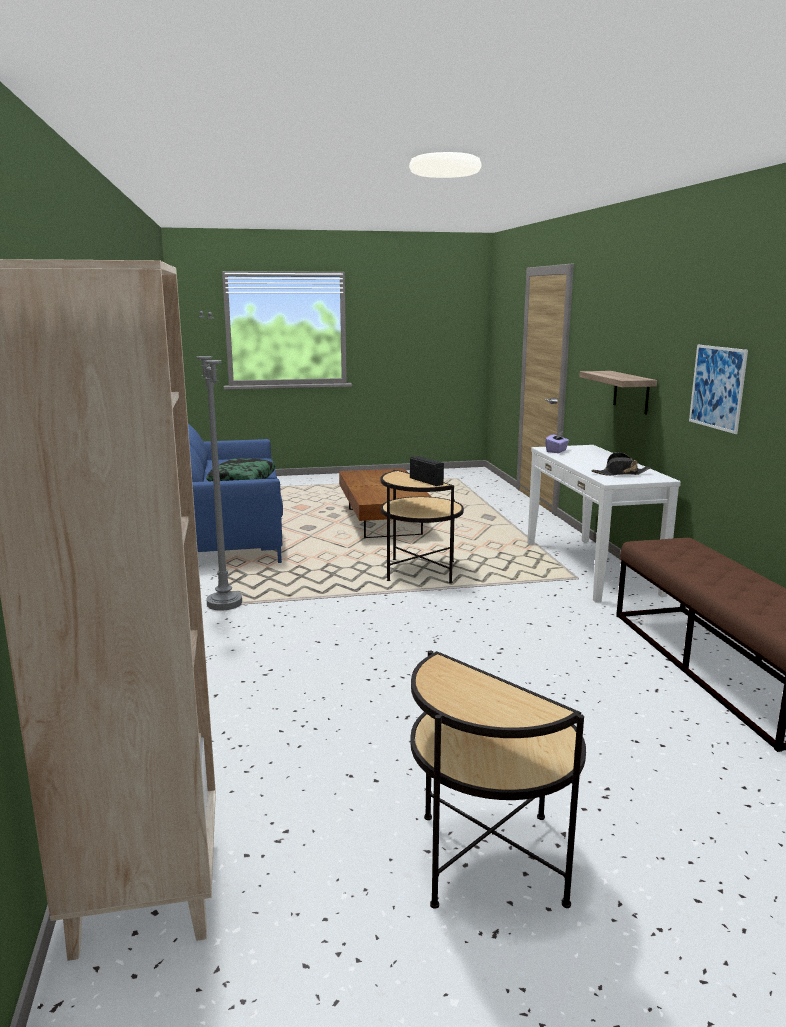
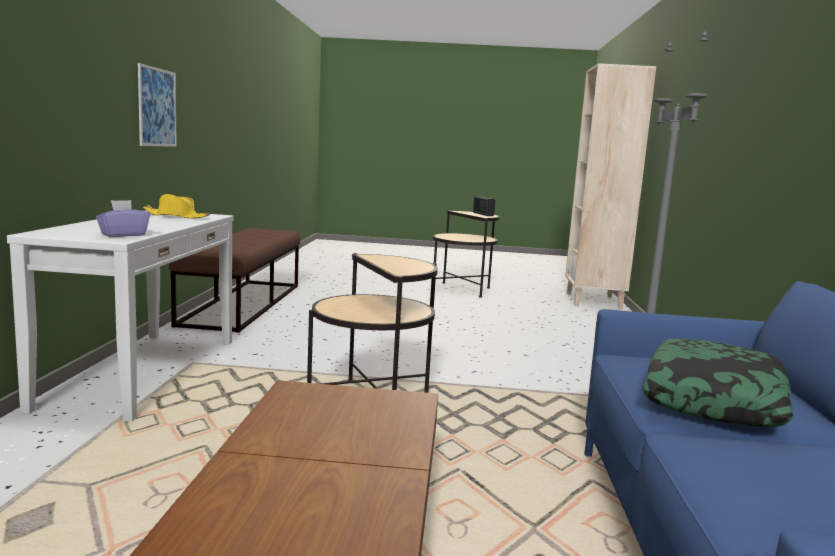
camera: 165 degrees left, 5 degrees down
(426, 481) = (379, 259): radio -> radio (482, 214)
(620, 473) = (176, 216): black hat -> yellow hat
(631, 392) = (58, 125): shelf -> none

